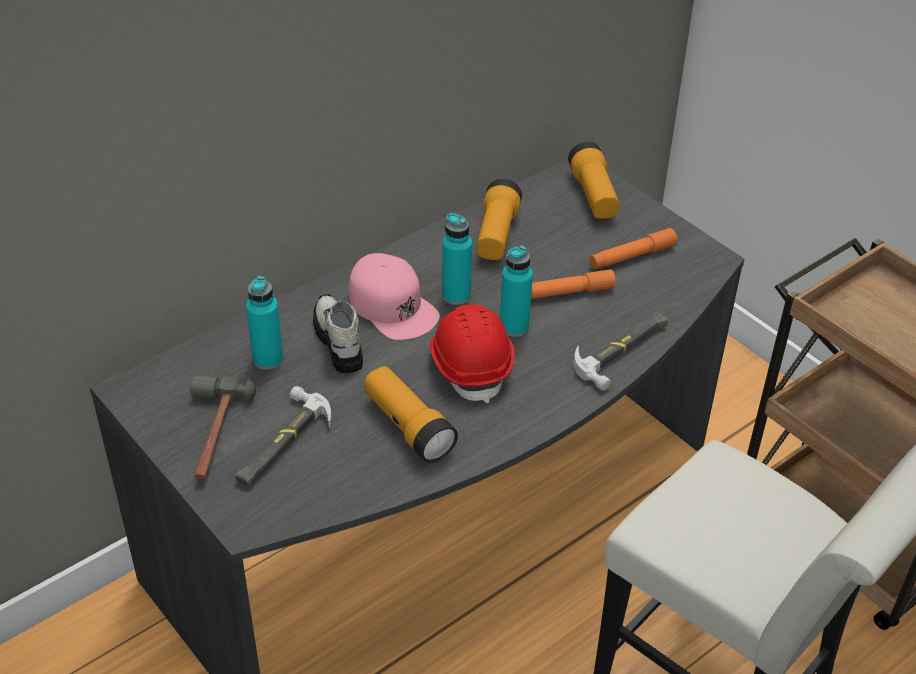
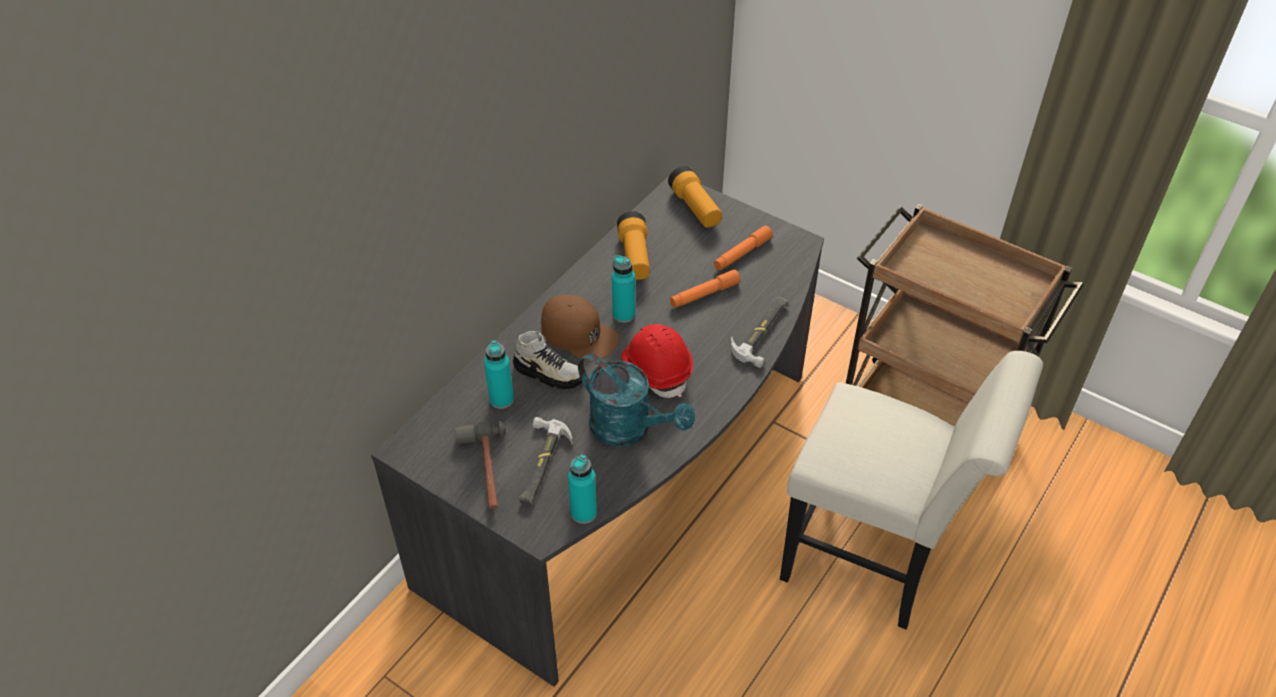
camera: 15 degrees left, 5 degrees up
(338, 342) = (549, 373): shoe -> shoe turned 150 degrees clockwise
(392, 306) = (579, 334): pink cap -> brown cap
(408, 427) = (630, 429): flashlight -> turquoise watering can
(514, 327) = (677, 331): turquoise bottle -> turquoise bottle (583, 513)

